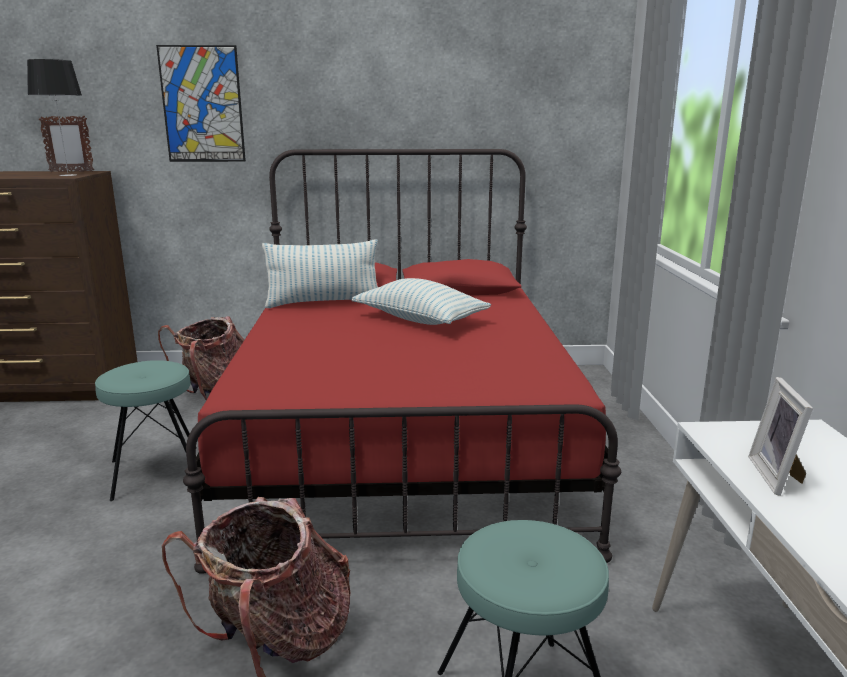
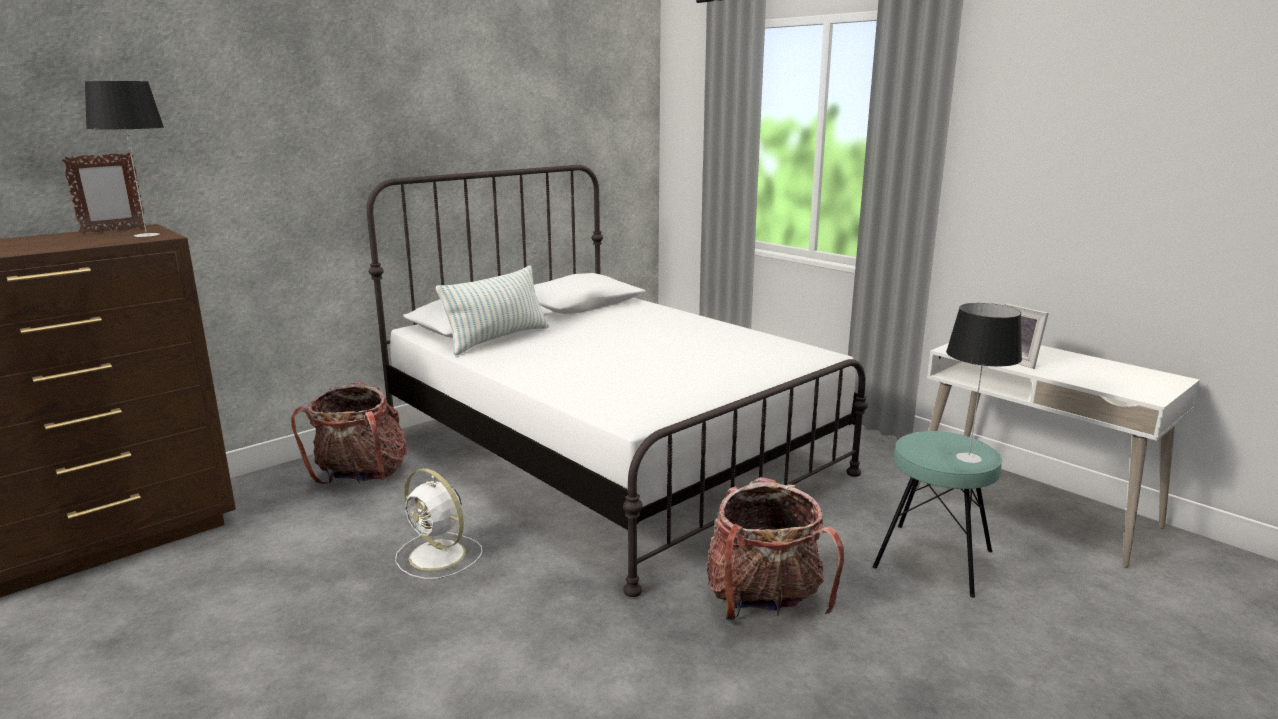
camera: 40 degrees left, 0 degrees up
(156, 472) = (439, 556): turquoise stool -> white fan
(202, 104) = (275, 131): picture -> none
(402, 441) = (611, 454): red bed -> white bed
(420, 320) = (616, 334): pillow -> none
(528, 582) = (969, 458): none -> table lamp

